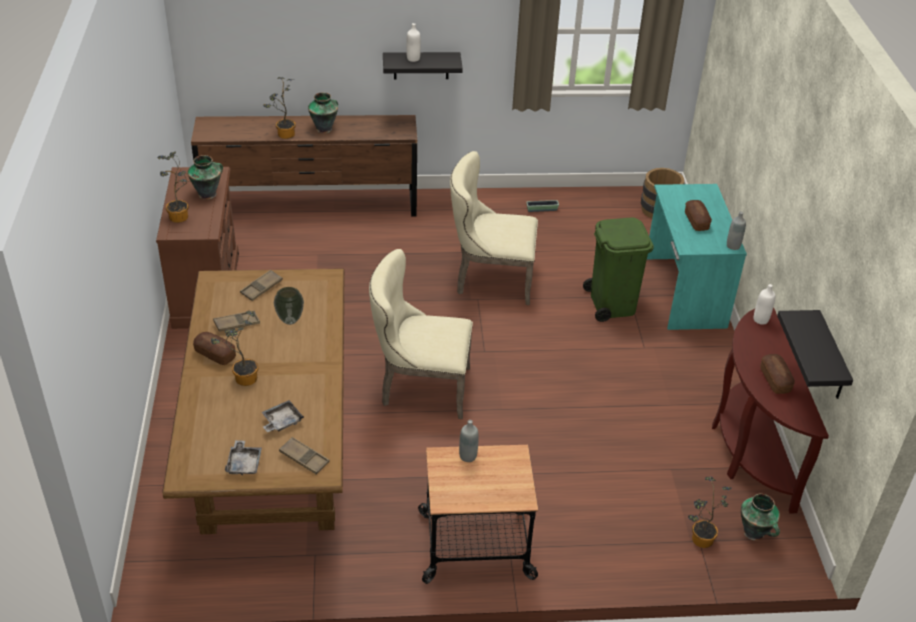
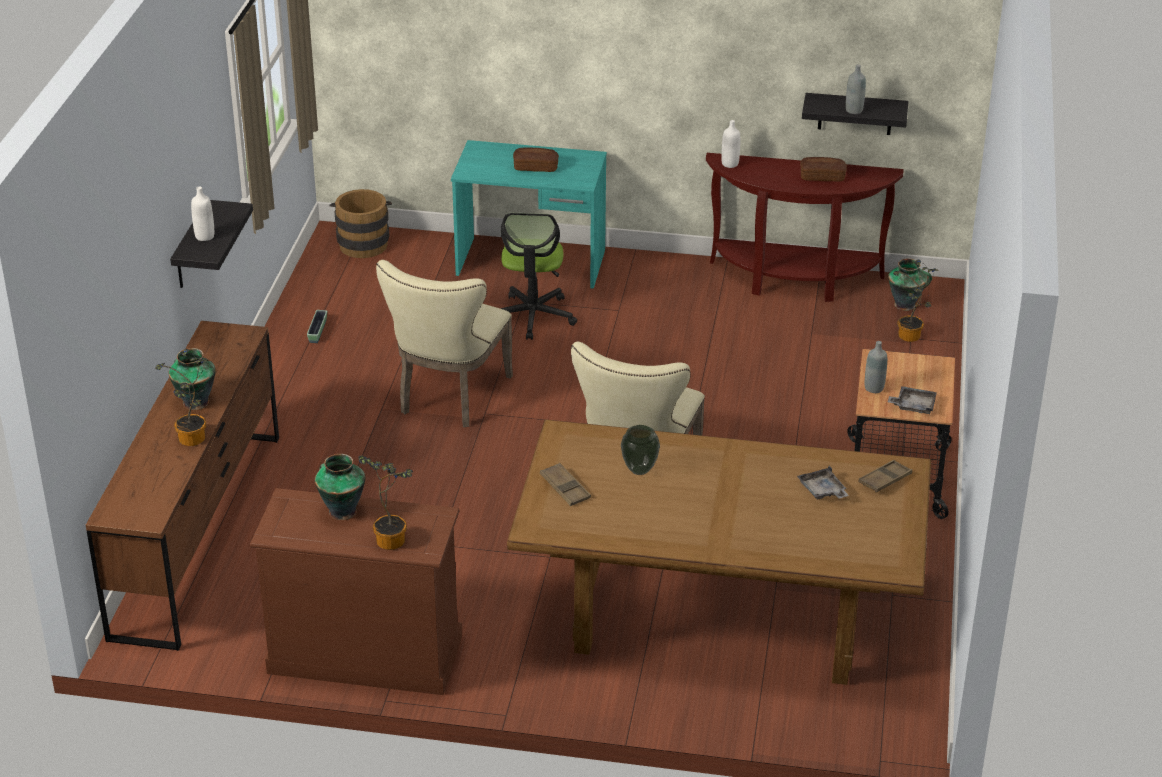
camera: 75 degrees left, 5 degrees down
(215, 354) = (690, 534): bread -> none
(237, 323) = (633, 513): brown tray -> none
(242, 378) = (740, 515): potted plant -> none
(244, 463) = (886, 523): grey tray -> grey tray (913, 406)
(611, 303) = (533, 316): green trash can -> office chair
(733, 246) = (590, 156): grey bottle -> grey bottle (854, 110)

